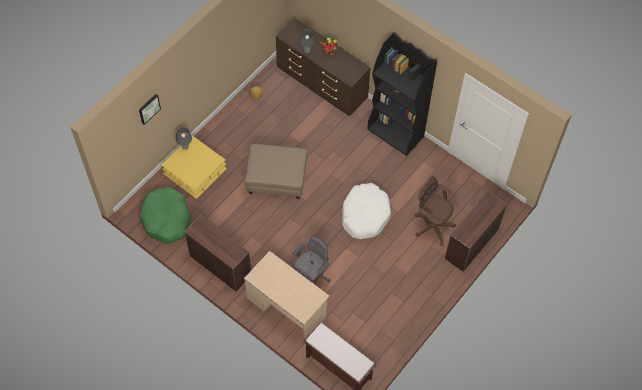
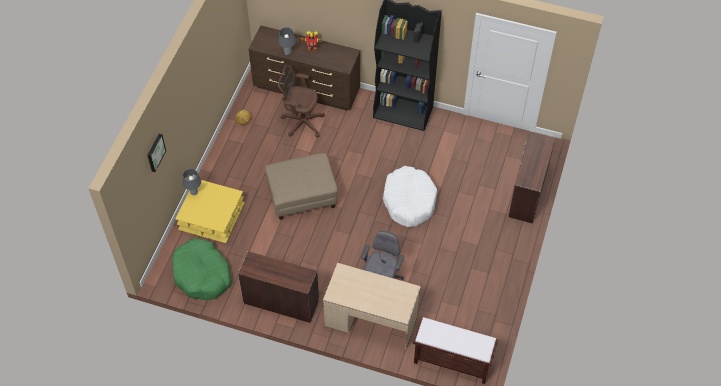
camera: 20 degrees left, 5 degrees down
(431, 225) = (480, 189): brown office chair -> brown office chair (301, 122)

